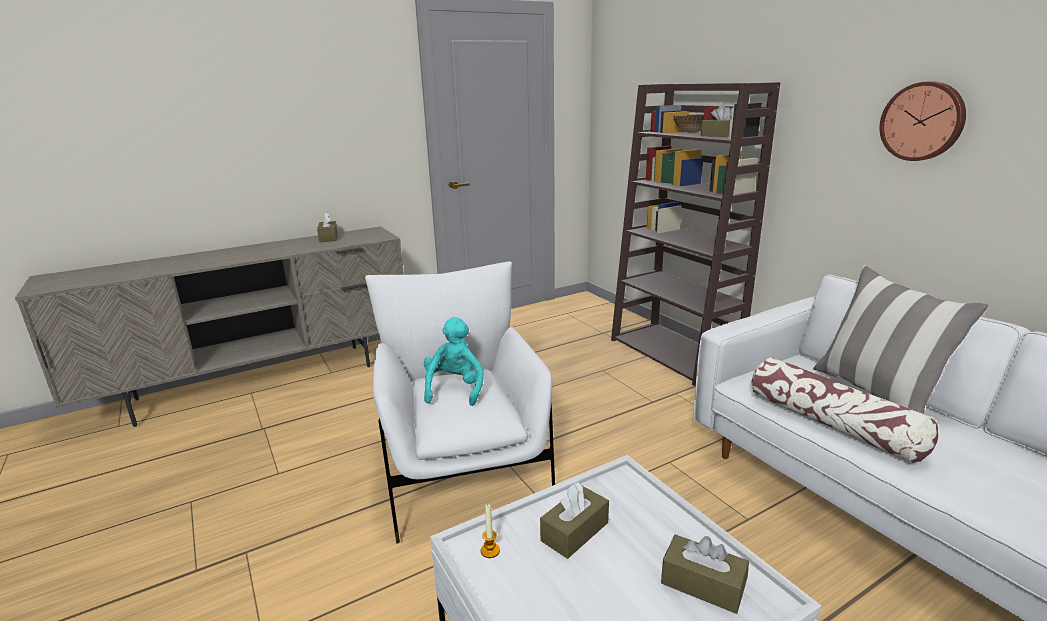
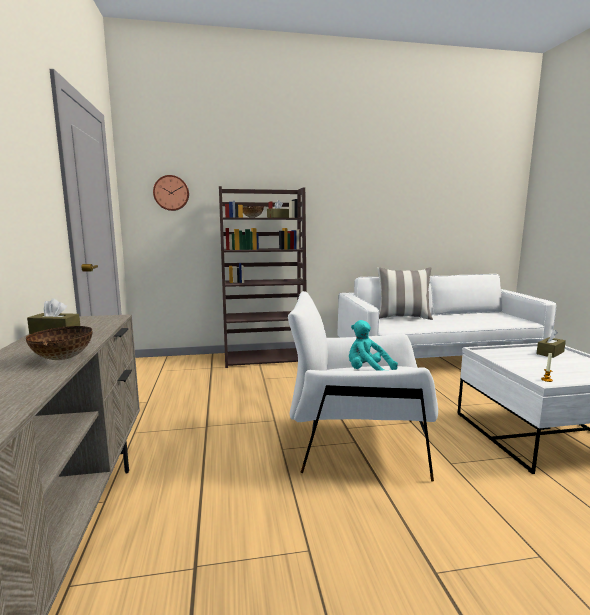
camera: 70 degrees left, 10 degrees down
(262, 255) = (62, 358): none -> bowl
(574, 531) = (525, 364): brown tissue box -> none
(832, 425) = (426, 326): pillow -> none
(923, 121) = (365, 208): wall clock -> wall clock (171, 193)

